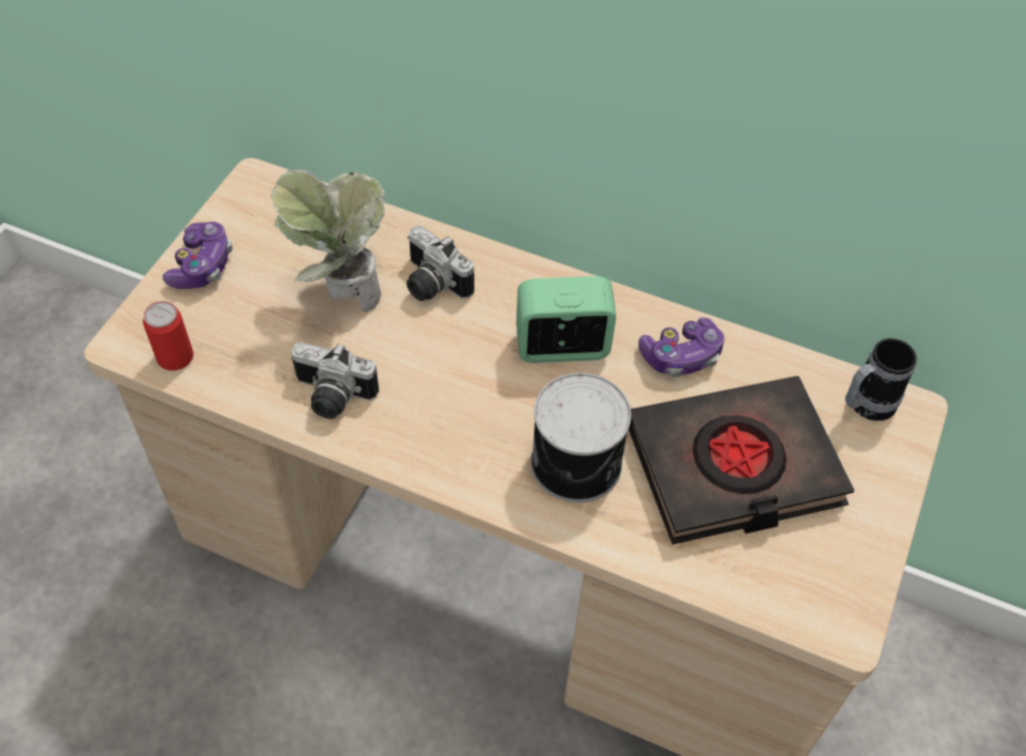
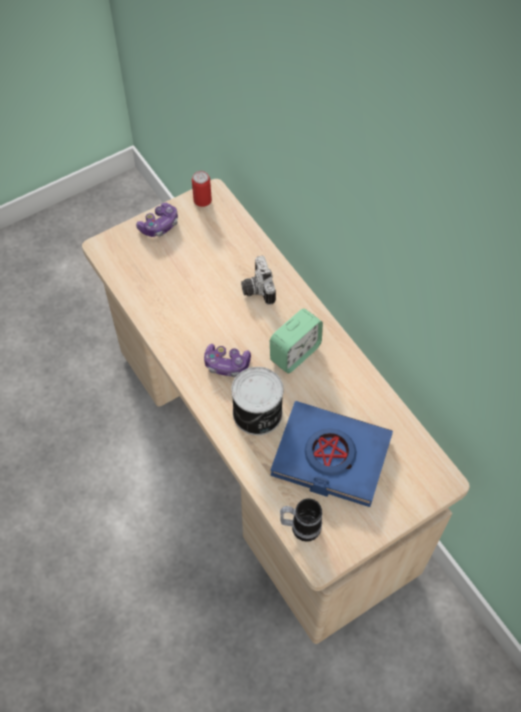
camera: 35 degrees right, 5 degrees up
(175, 357) = (118, 265): can -> can (202, 200)
(331, 397) = (171, 320): camera -> none
(342, 295) = (211, 272): potted plant -> none
(562, 347) = (295, 353): alarm clock -> alarm clock turned 105 degrees clockwise
(681, 356) = (349, 389): game controller -> game controller (226, 364)
(734, 467) = (330, 457): black book -> blue book
(864, 406) = (422, 465): mug -> mug (300, 527)

